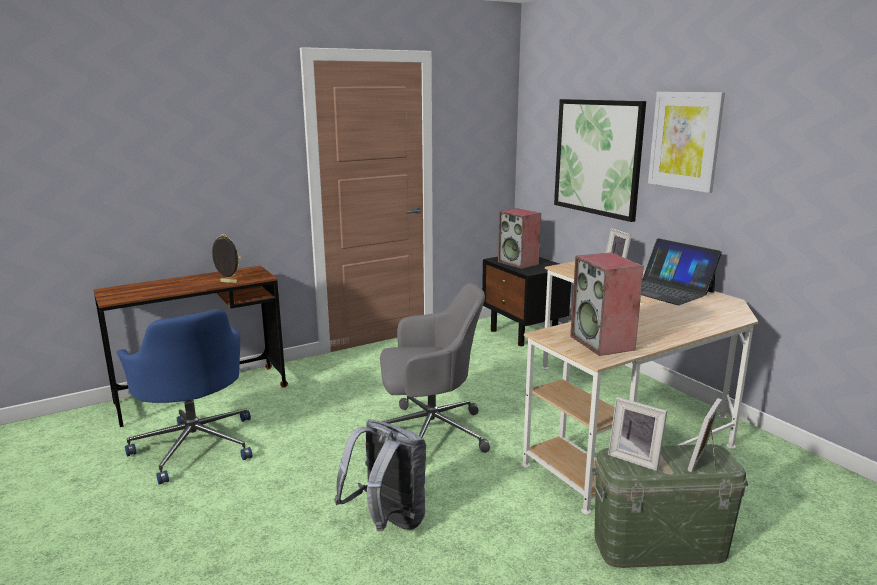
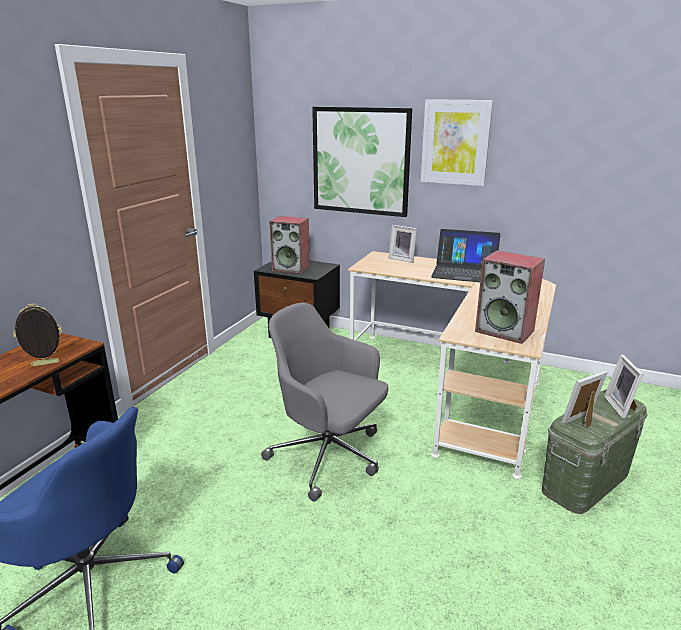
camera: 35 degrees left, 5 degrees up
(387, 522) = (394, 565): grey backpack -> none
(430, 432) = (329, 457): grey office chair -> grey office chair turned 105 degrees counterclockwise
(635, 458) = (583, 421): picture frame -> picture frame turned 150 degrees clockwise

